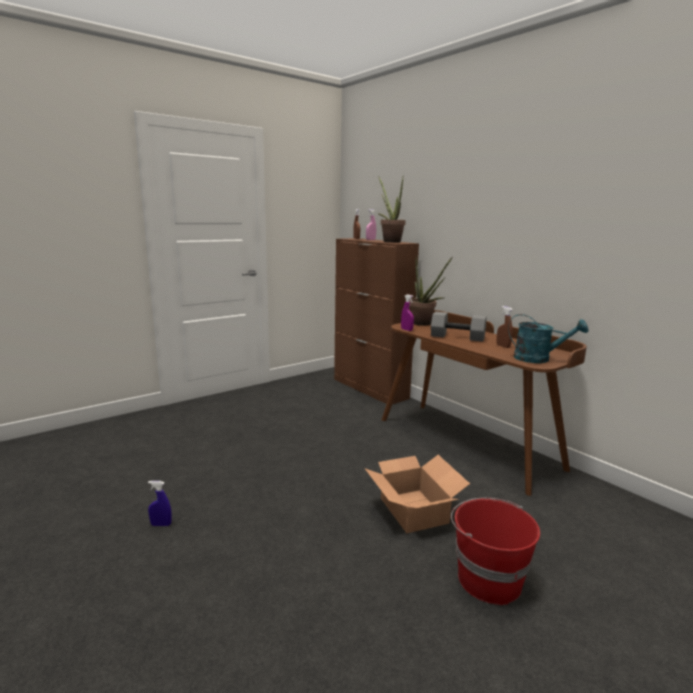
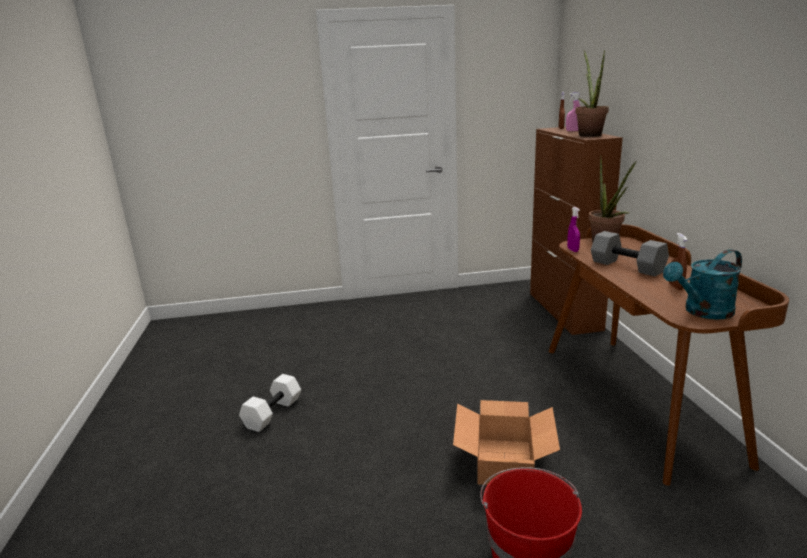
camera: 30 degrees right, 5 degrees up
(161, 524) = (272, 412): blue spray bottle -> white dumbbell
(538, 359) = (702, 312): turquoise watering can -> turquoise watering can turned 105 degrees clockwise

